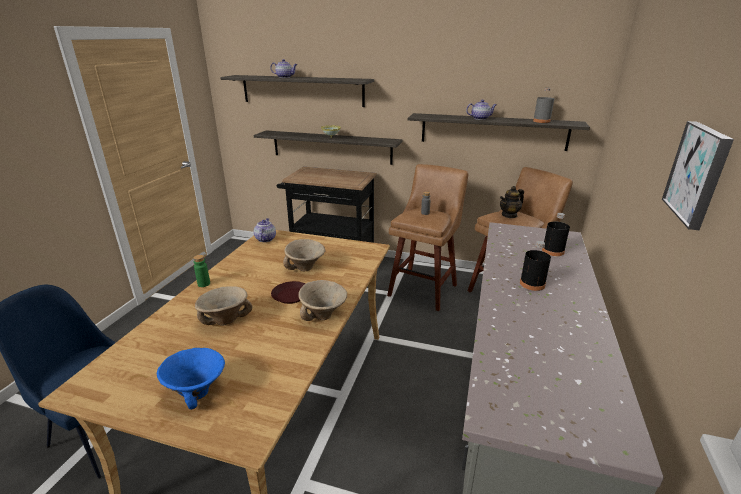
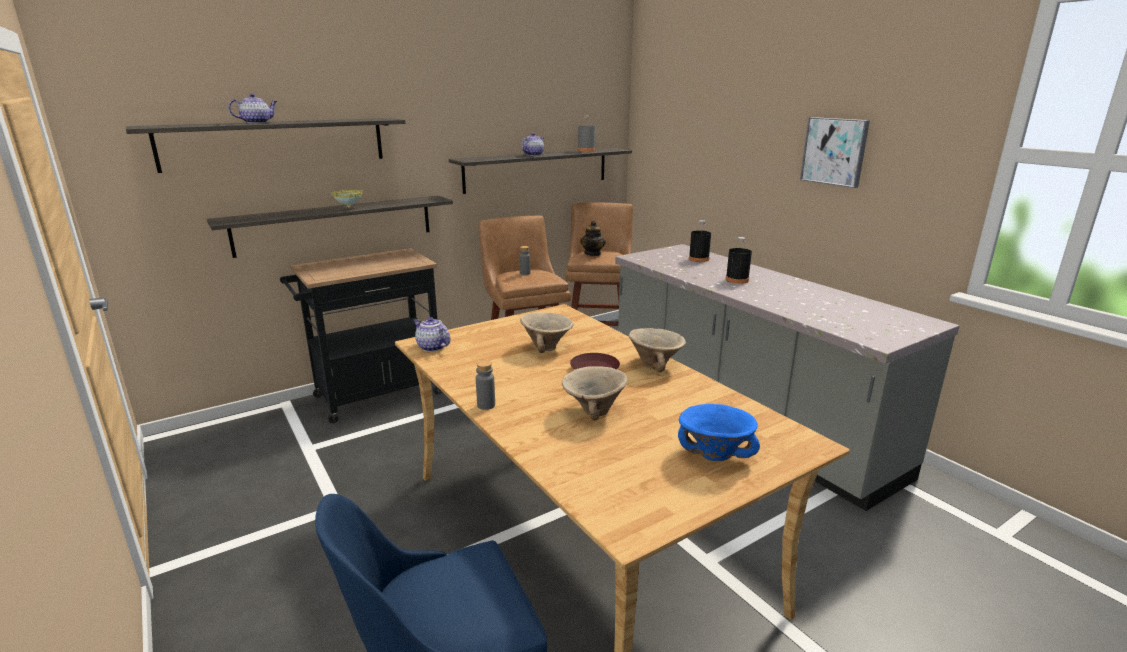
camera: 50 degrees left, 5 degrees down
(204, 284) = (486, 405): green bottle -> grey bottle

